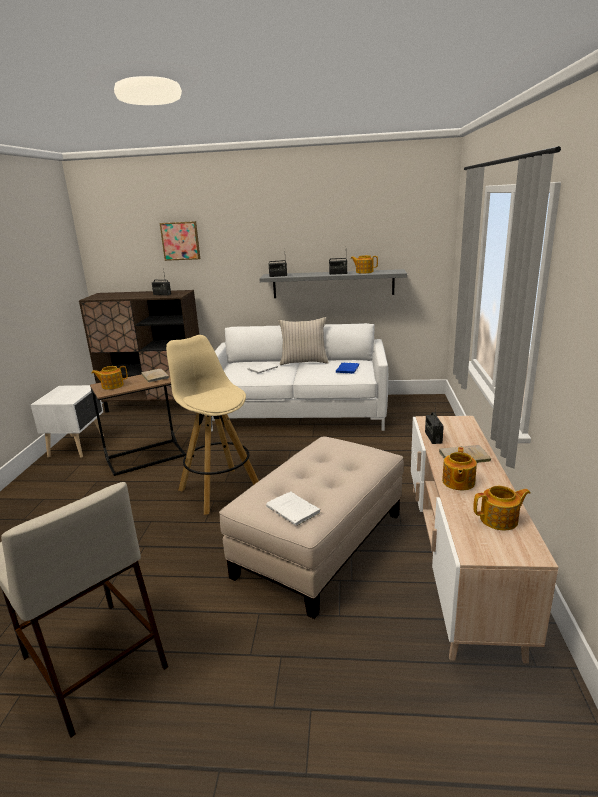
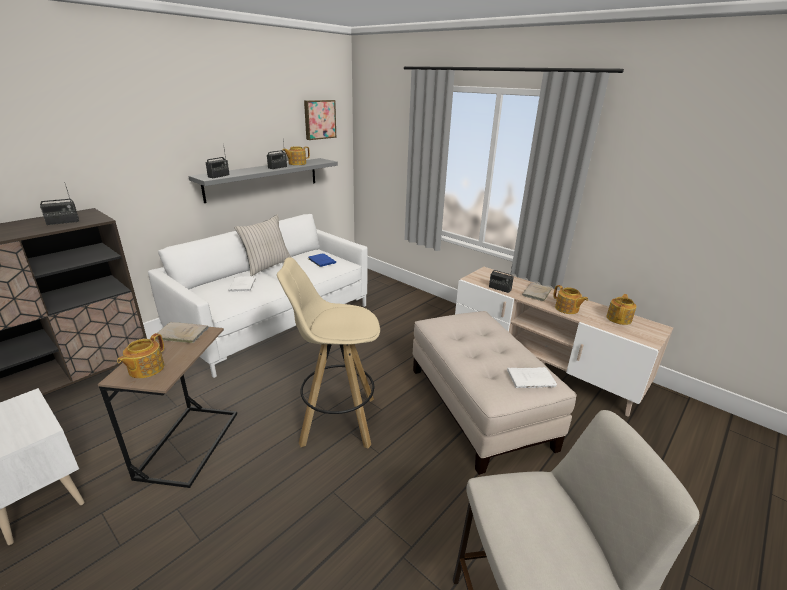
camera: 55 degrees left, 5 degrees up
(180, 241) = (57, 138): picture -> picture (319, 119)

